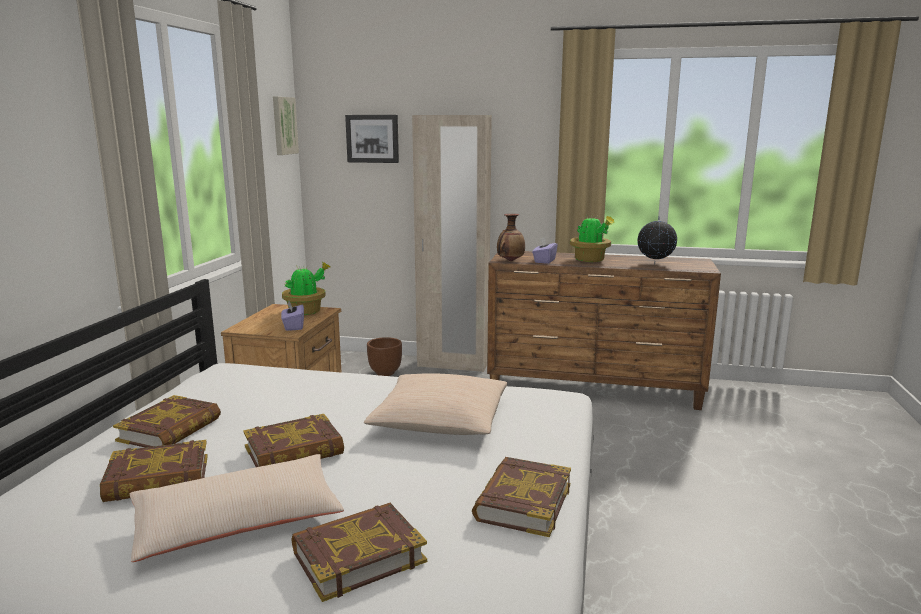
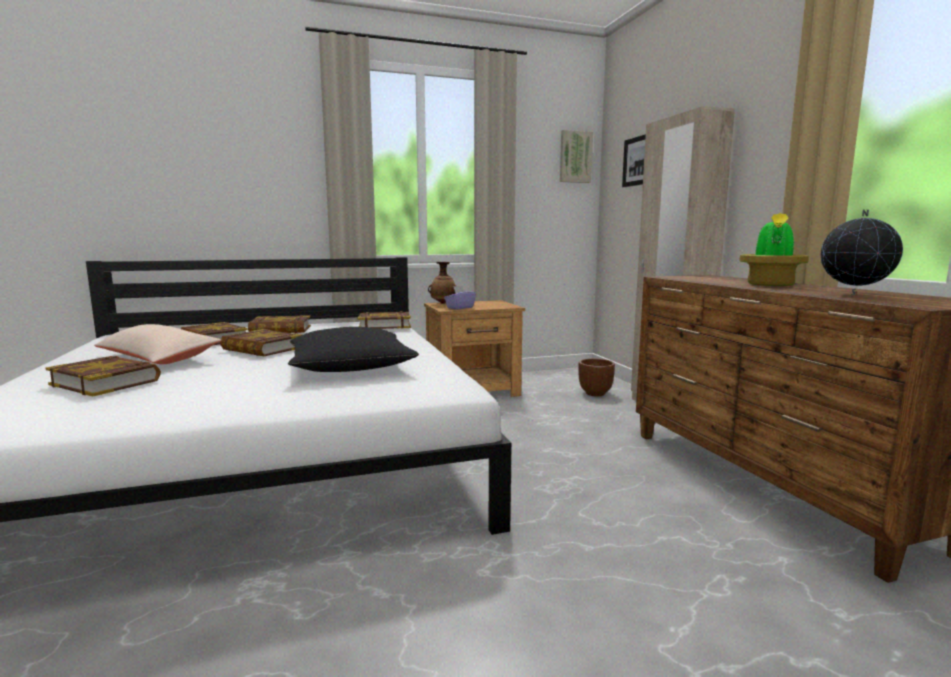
camera: 60 degrees right, 5 degrees down
(306, 311) = (498, 305): potted plant -> none
(440, 421) = (350, 367): beige pillow -> black pillow
(510, 261) = (670, 277): vase -> vase (443, 303)
(522, 502) = (193, 406): book -> book (384, 325)
(544, 261) = (707, 280): purple tissue box -> none

